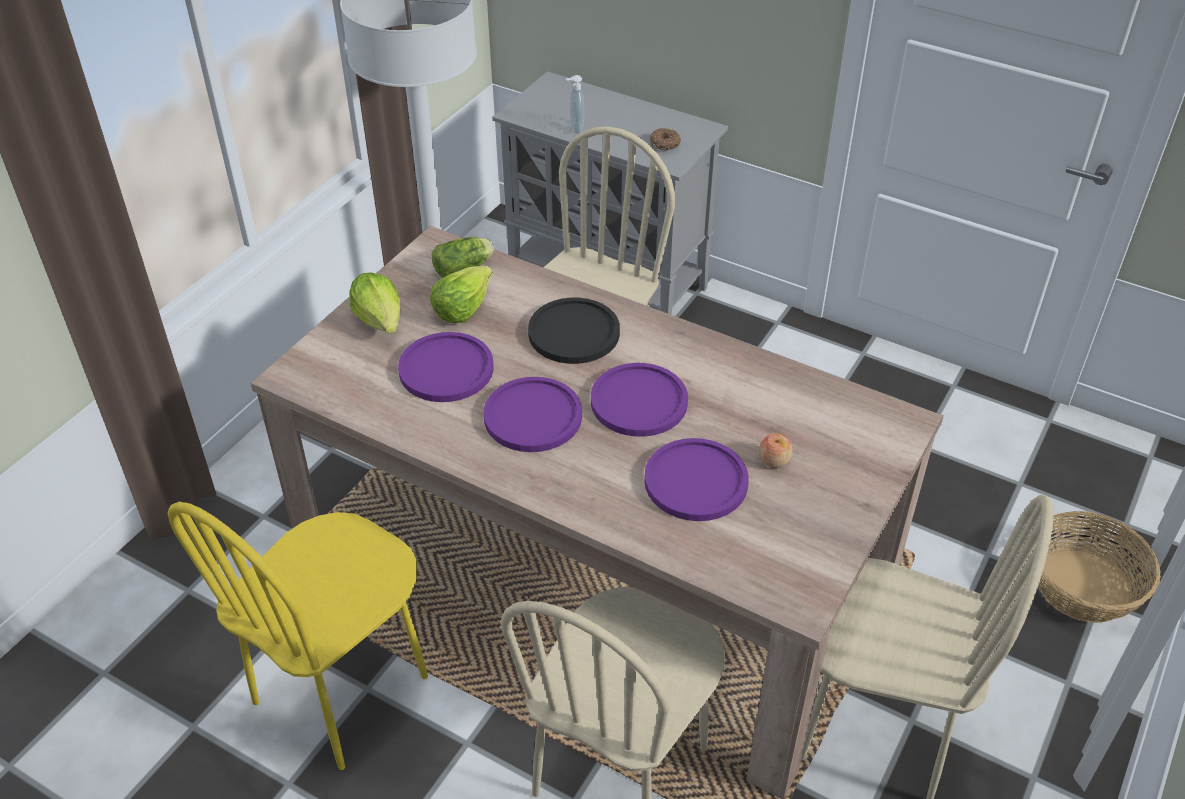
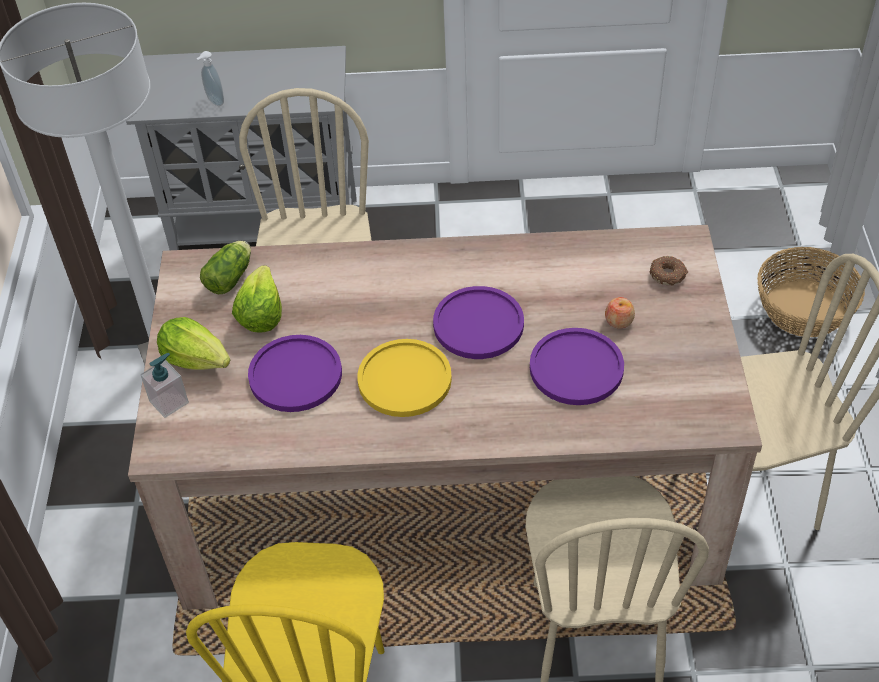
camera: 30 degrees left, 5 degrees up
(330, 342) = (169, 402): none -> soap dispenser
(533, 416) = (404, 379): purple plate -> yellow plate
(574, 332) = (375, 290): black plate -> none
(665, 144) = (306, 84): donut -> donut (668, 275)

